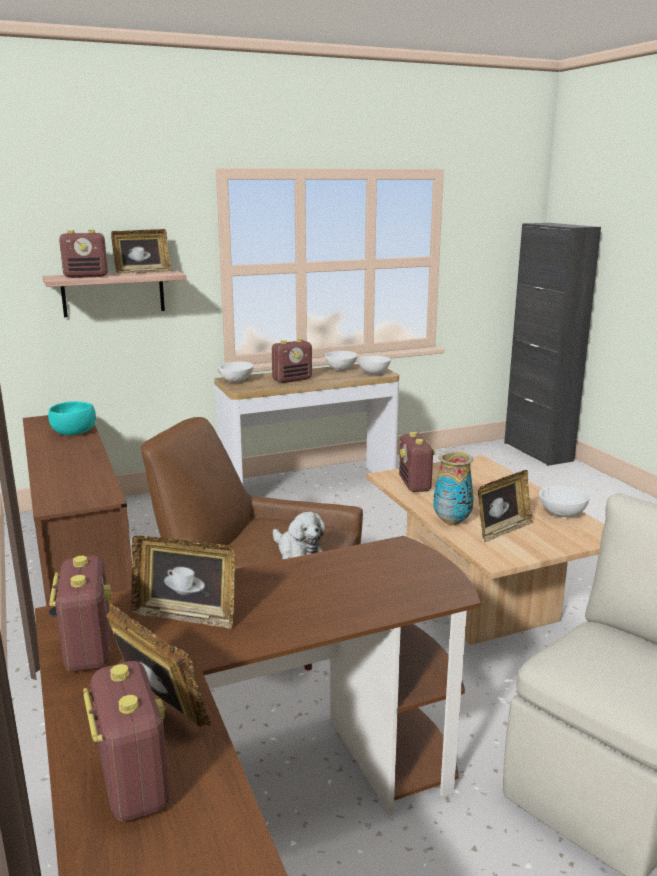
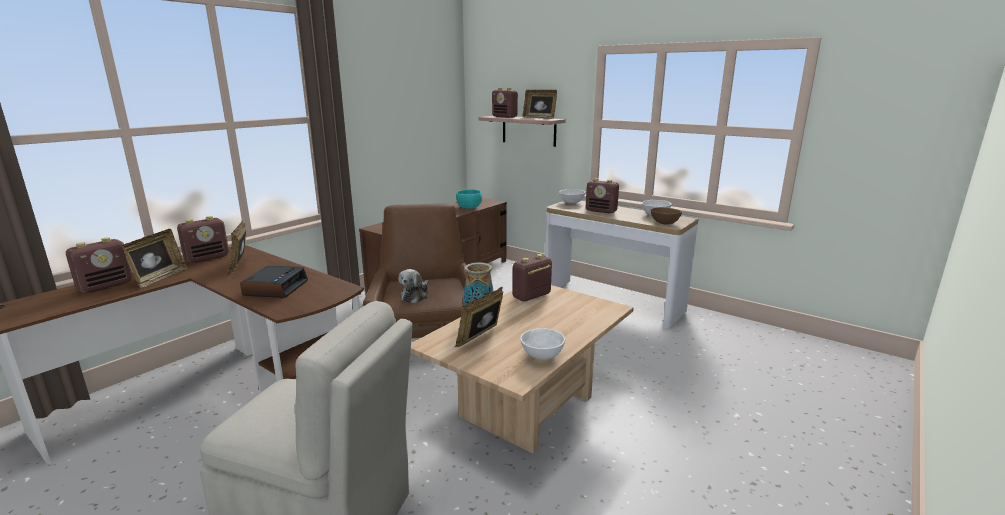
camera: 60 degrees right, 0 degrees up
(347, 593) = (275, 288): none -> alarm clock
(373, 373) = (664, 223): white bowl -> brown bowl
(502, 530) = (481, 338): picture frame -> picture frame turned 105 degrees clockwise
(537, 452) = (882, 376): black cabinet -> none

